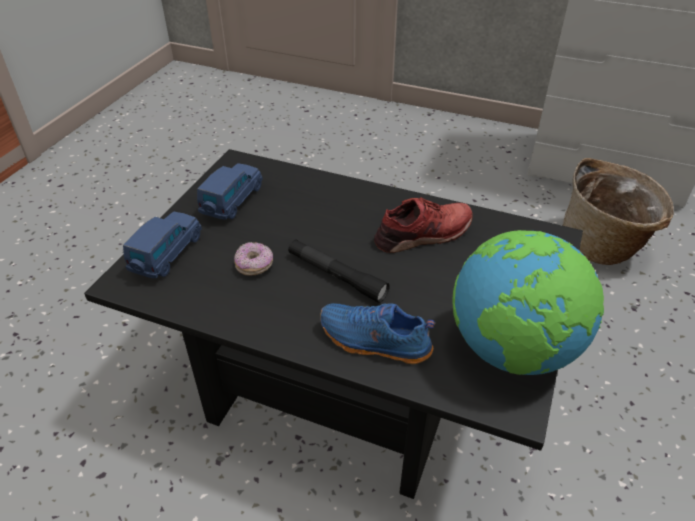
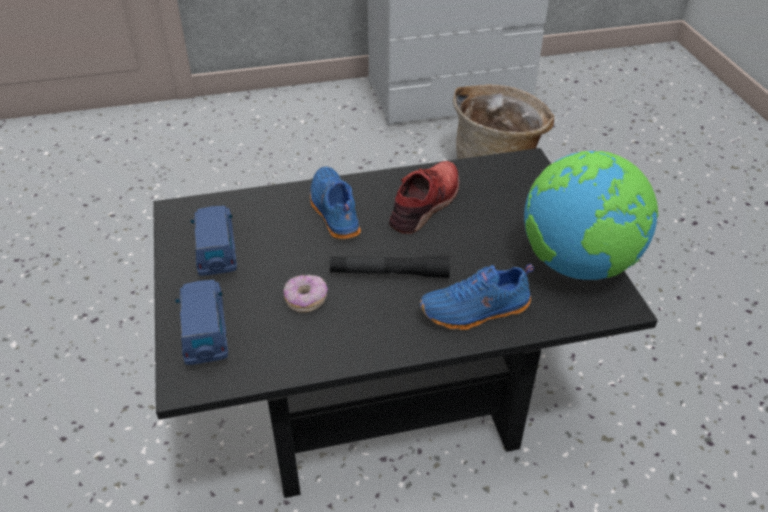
camera: 35 degrees left, 0 degrees up
(342, 209) = (333, 212): none -> blue shoe

